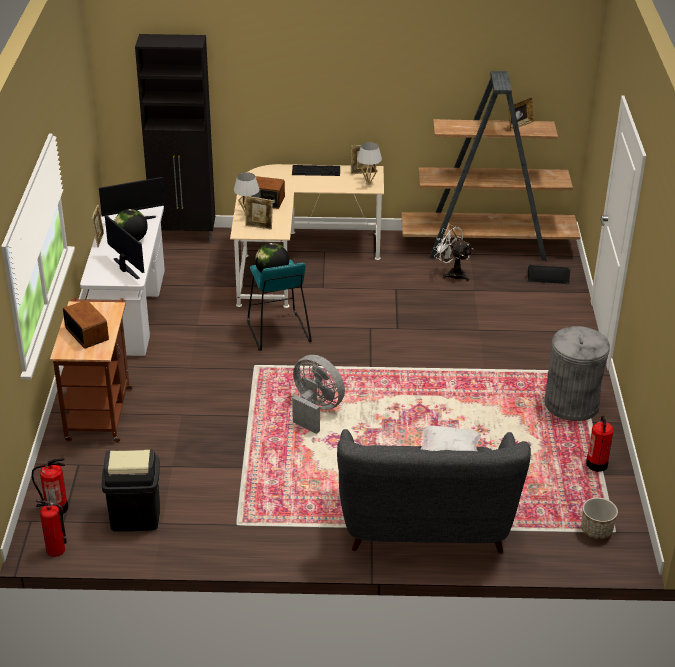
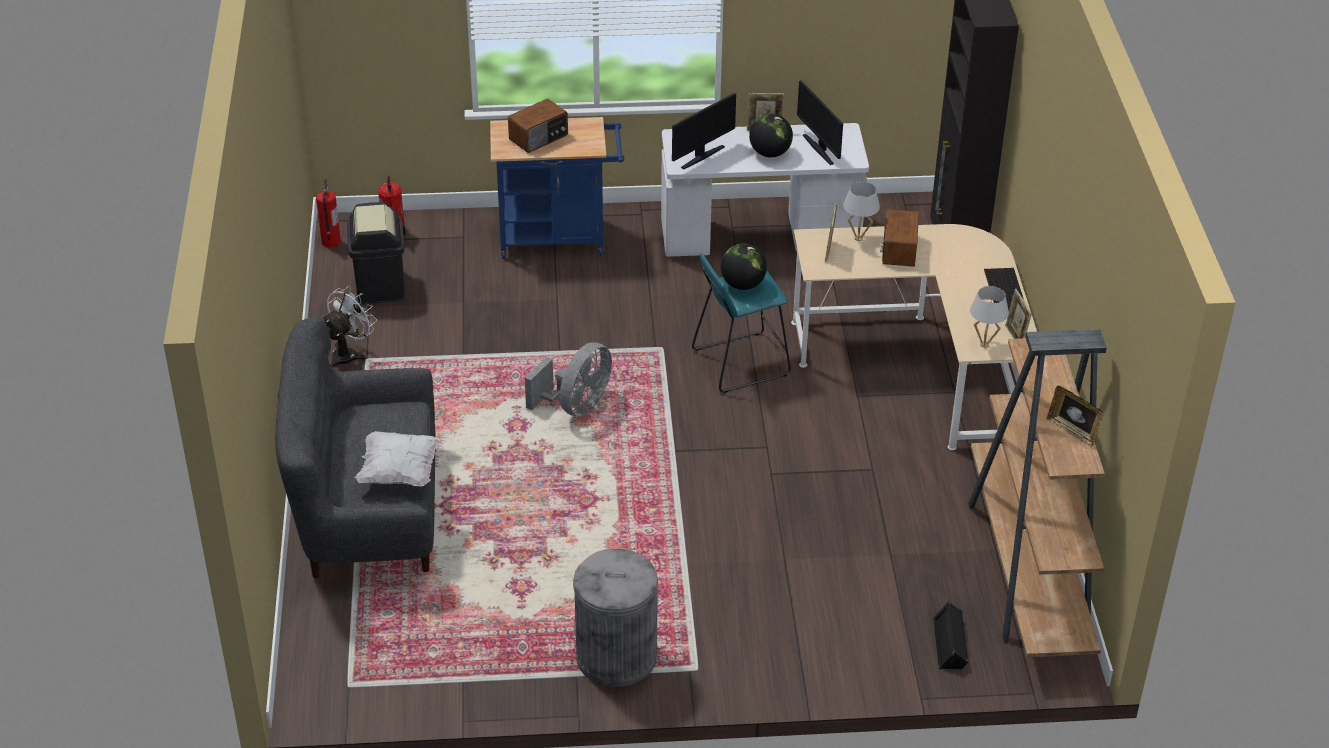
camera: 85 degrees right, 5 degrees up
(99, 410) = (559, 238): brown cart -> blue cart
(452, 273) = (932, 529): white fan -> white fan (348, 354)
(596, 464) = (483, 676): fire extinguisher -> none
(596, 530) = (352, 668): planter -> none

